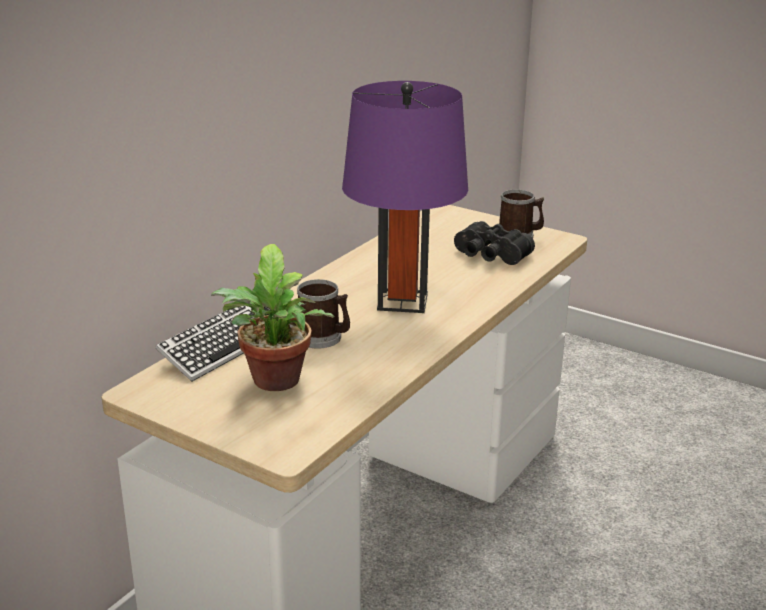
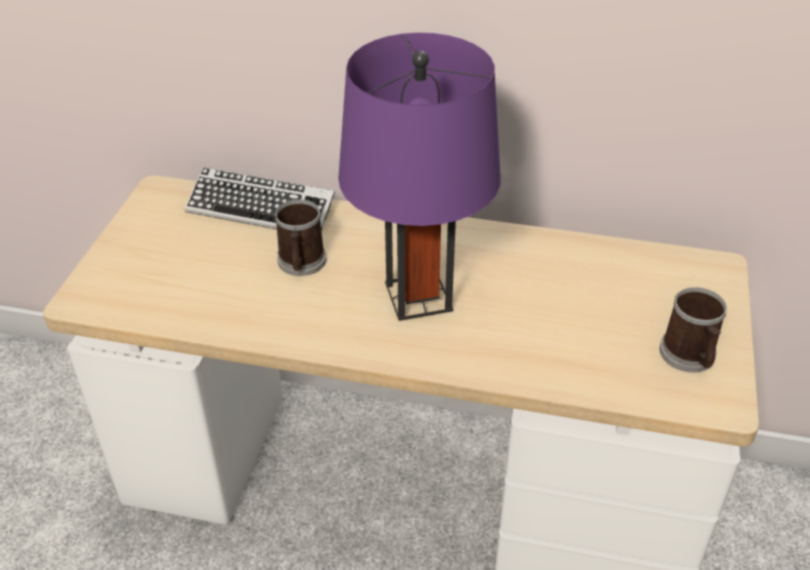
camera: 70 degrees right, 15 degrees up
(275, 383) = (198, 259): potted plant -> none
(489, 256) = (601, 341): black binoculars -> none

